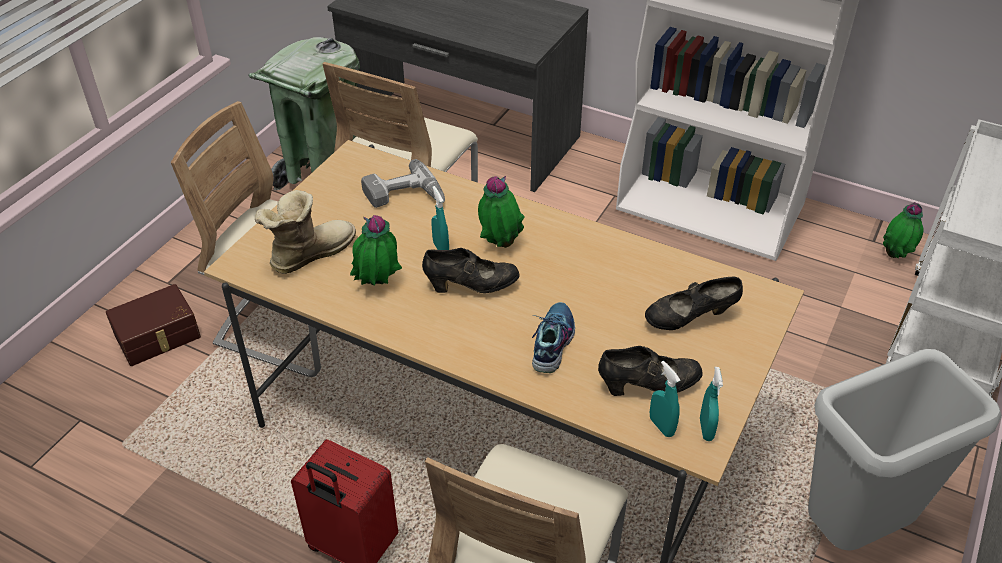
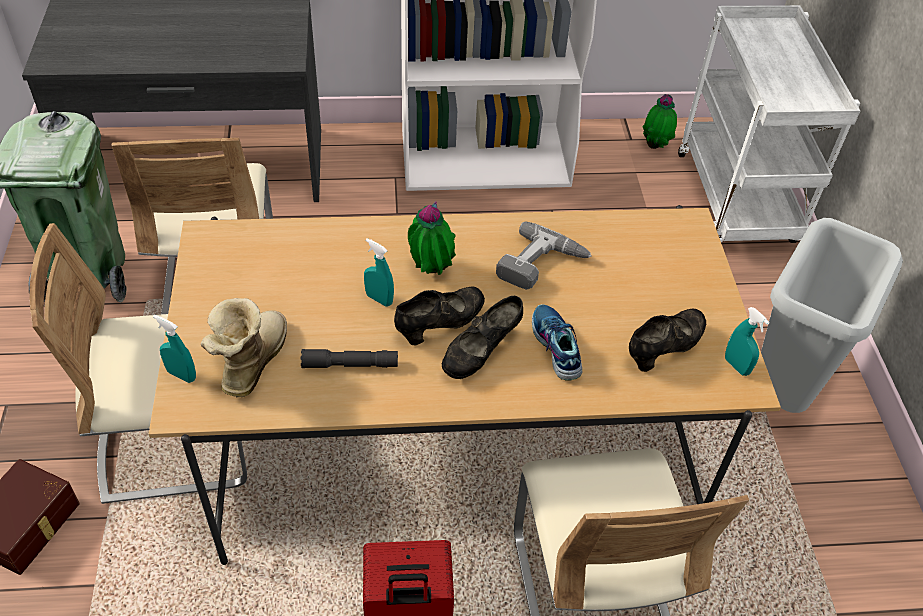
camera: 35 degrees left, 5 degrees up
(378, 285) = (350, 364): potted plant -> grey flashlight
(405, 197) = (298, 260): power drill -> power drill (541, 266)
(661, 426) = (702, 380): turquoise spray bottle -> turquoise spray bottle (181, 375)
(690, 319) = (646, 272): black shoe -> black shoe (481, 353)

